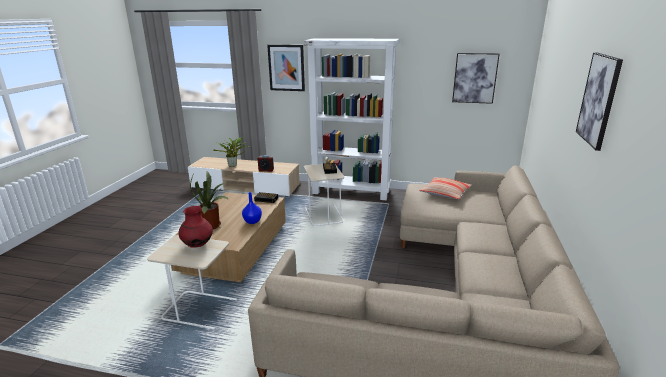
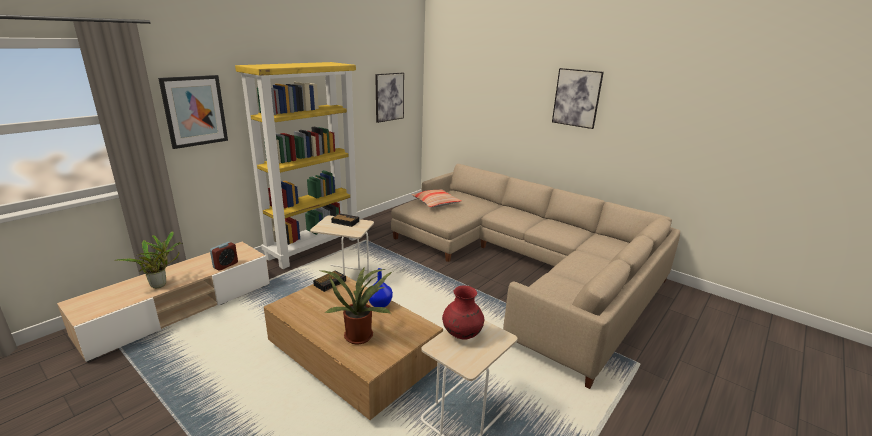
camera: 65 degrees left, 0 degrees up
(351, 192) = (314, 247): white bookcase -> yellow bookcase

